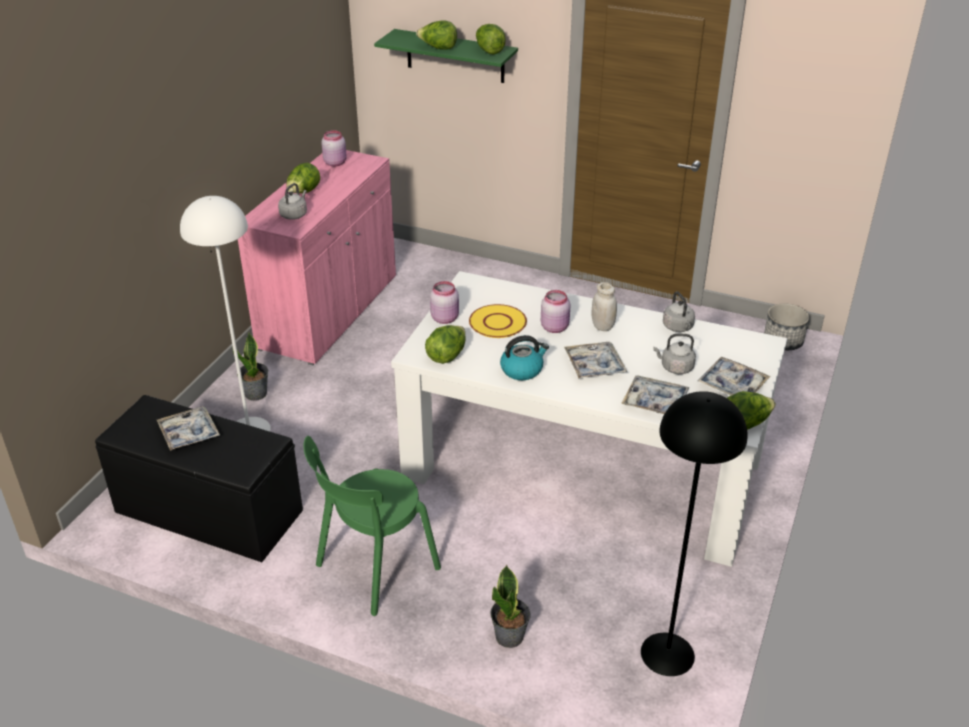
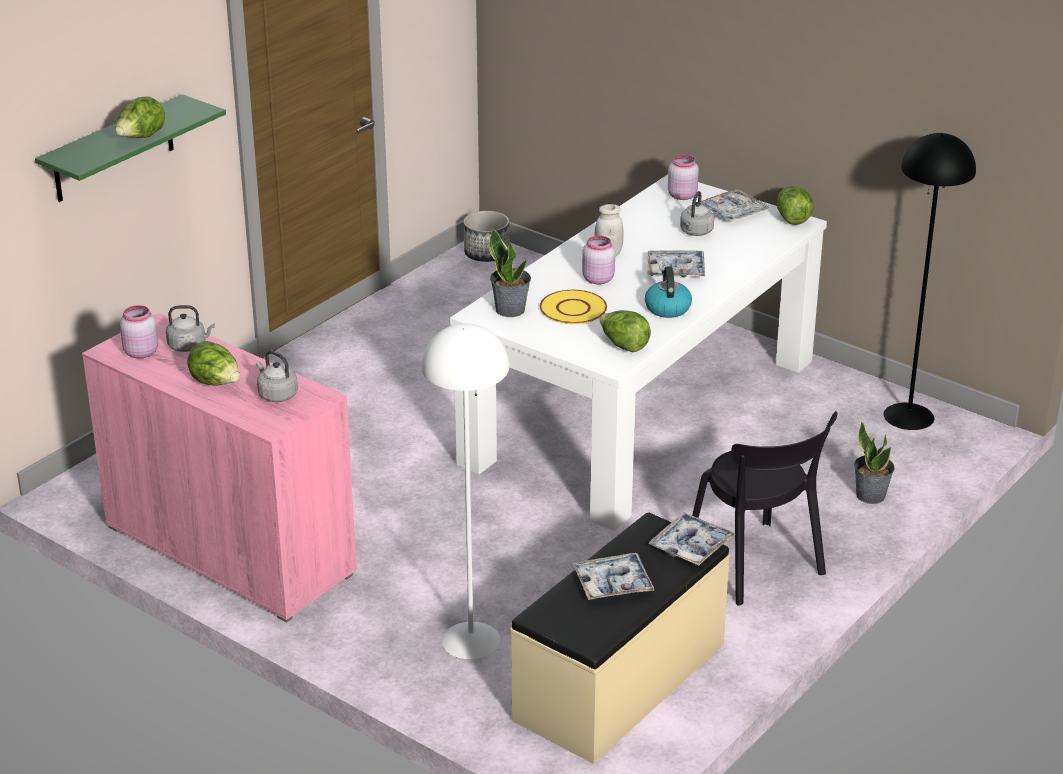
camera: 75 degrees left, 5 degrees down
(208, 512) = (621, 682): black bench -> beige bench
(256, 393) = (392, 629): potted plant -> potted plant (510, 309)
(373, 569) = (757, 566): green chair -> black chair
(445, 318) = (548, 338): pink jar -> pink jar (681, 195)
(489, 51) = (179, 110): lettuce -> none
(655, 402) = (746, 252): tray -> tray (691, 546)
(678, 327) = (628, 218): grey kettle -> grey kettle (189, 346)

